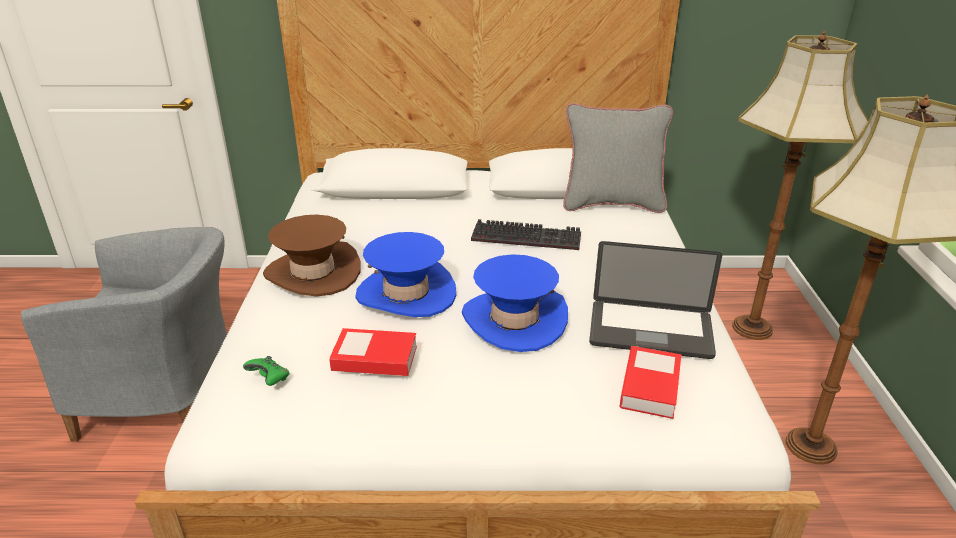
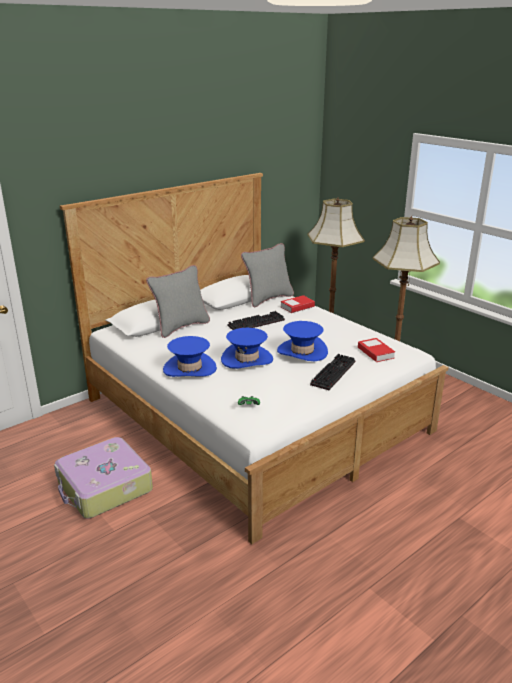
camera: 40 degrees left, 5 degrees down
(169, 400) = (104, 487): grey armchair -> suitcase
(313, 273) = (190, 368): brown hat -> blue hat
(375, 359) = (276, 383): book -> book (297, 307)
(414, 204) = (181, 327): none -> grey pillow
(504, 387) = (332, 372): none -> keyboard
(650, 331) = (351, 337): laptop -> none

